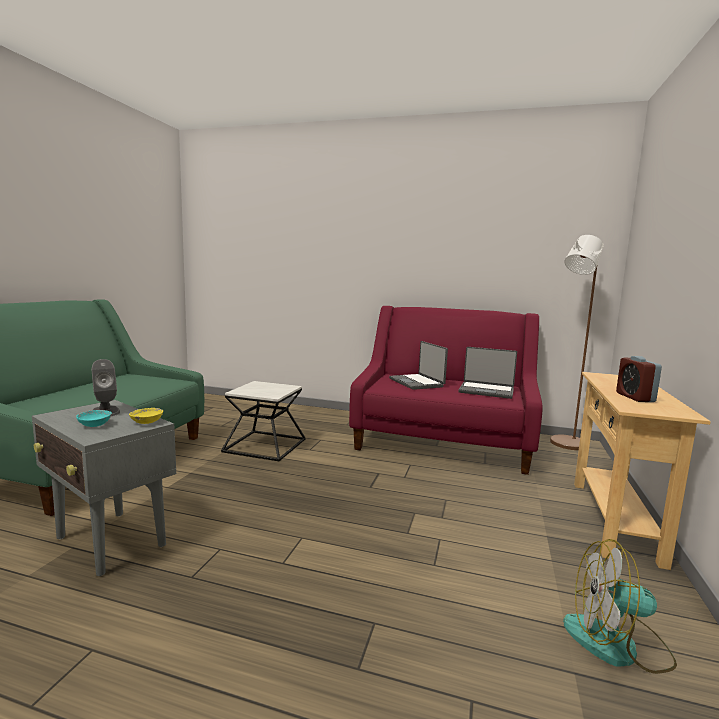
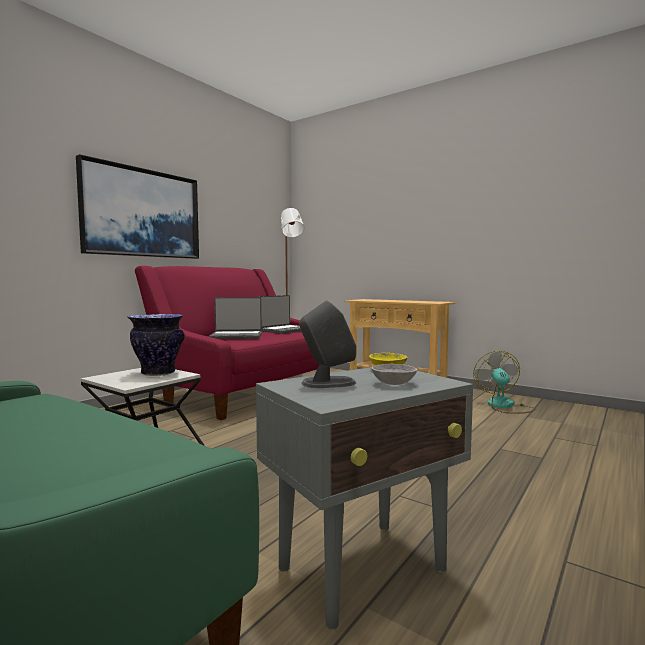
camera: 70 degrees left, 5 degrees down
(95, 425) = (393, 383): turquoise bowl -> grey bowl
(274, 390) = (158, 373): none -> vase
(398, 259) = (142, 213): none -> picture
(617, 644) = (504, 406): fan -> fan turned 150 degrees clockwise
(635, 397) = (413, 301): alarm clock -> none

